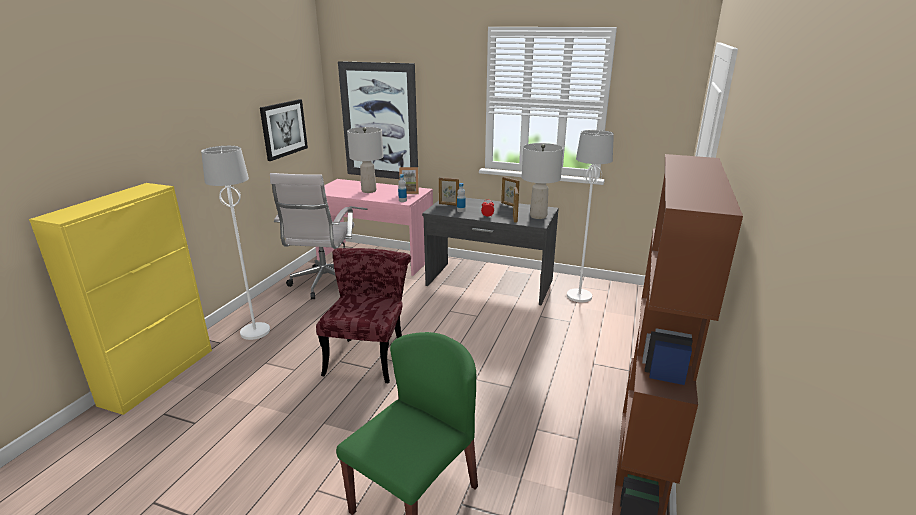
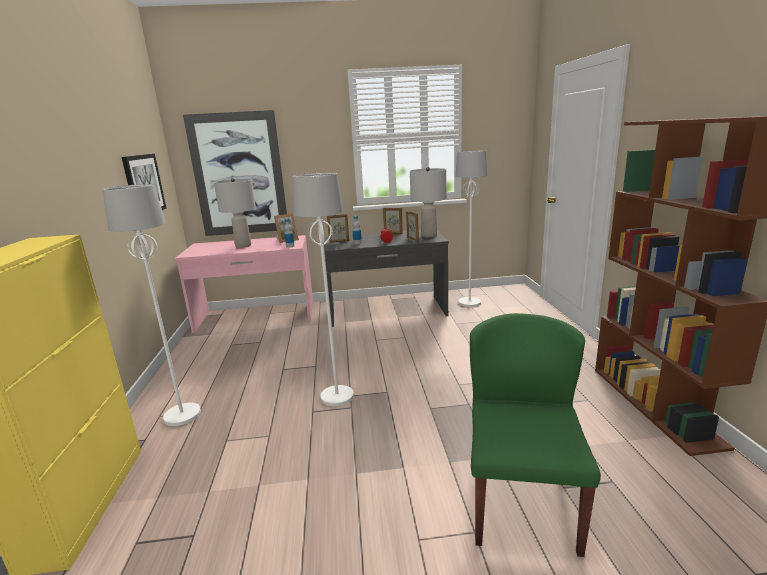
camera: 25 degrees left, 5 degrees down
(323, 284) = (222, 351): white office chair -> none
(369, 354) = (337, 396): red chair -> white floor lamp

